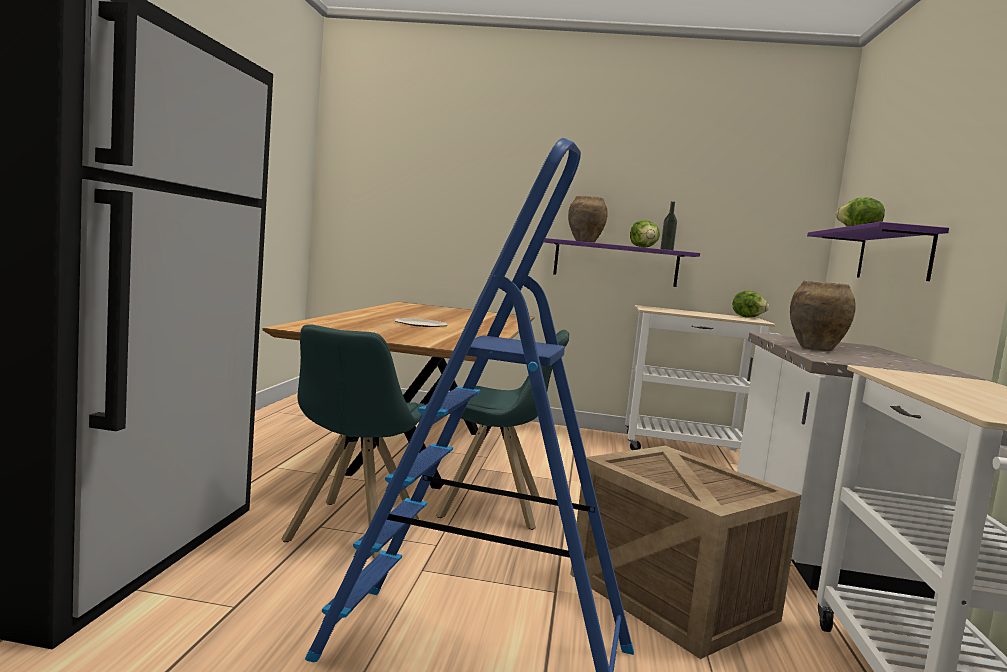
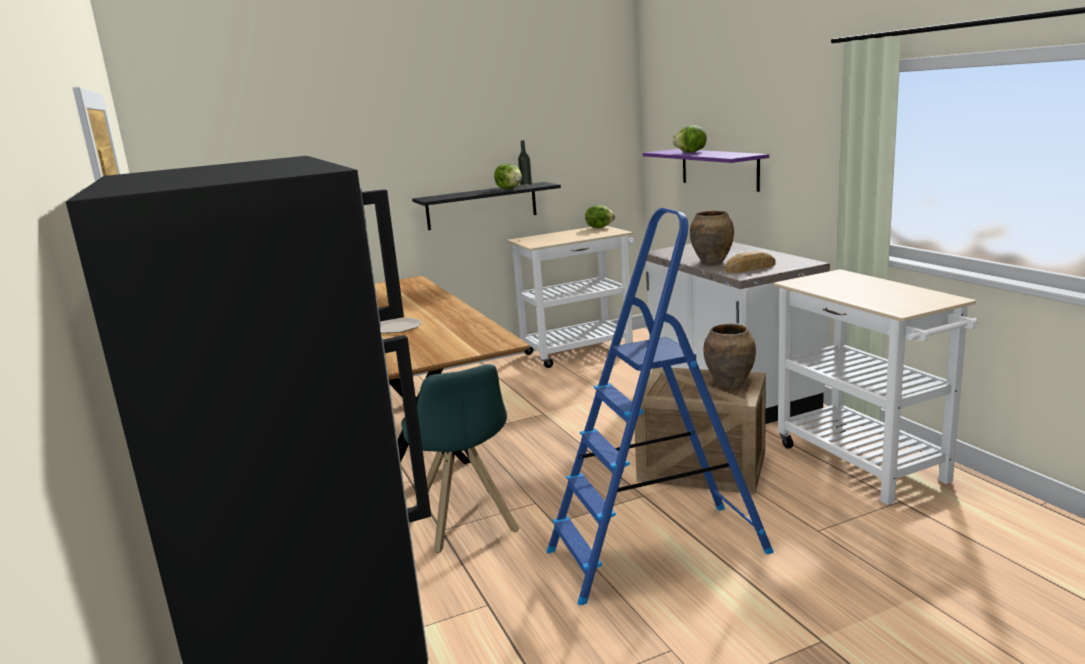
camera: 30 degrees left, 10 degrees up
(492, 507) = (526, 458): turquoise chair -> none
(585, 242) = (458, 195): brown vase -> brown vase (730, 383)
(616, 263) = (482, 206): purple shelf -> black shelf
(854, 359) = (750, 268): none -> bread

